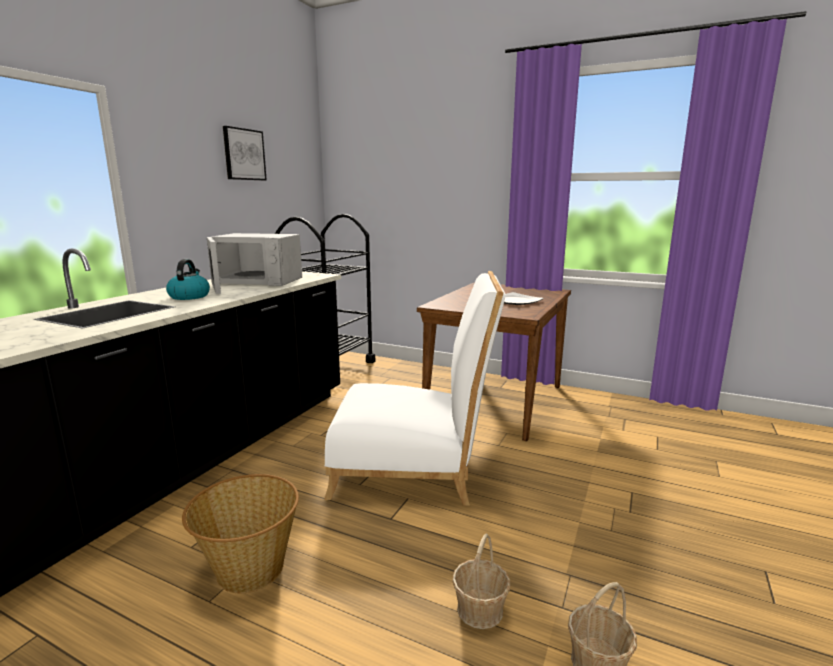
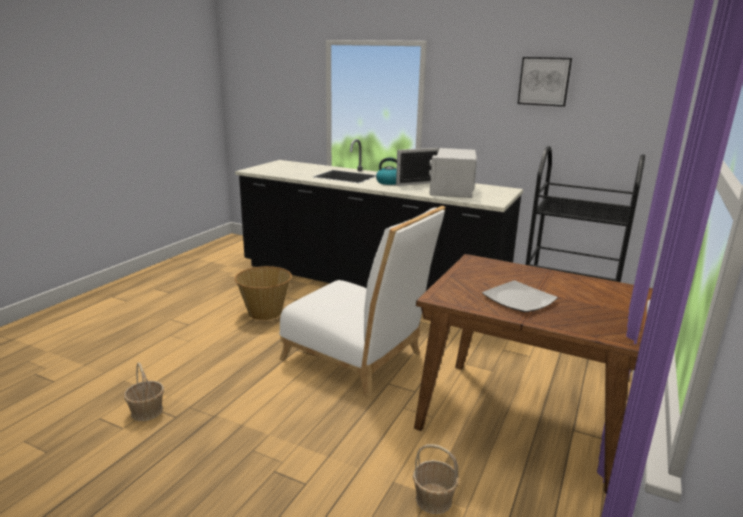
camera: 90 degrees right, 5 degrees up
(414, 469) = (358, 359): white chair -> white chair turned 60 degrees counterclockwise
(480, 609) = (204, 377): basket -> basket (434, 499)

